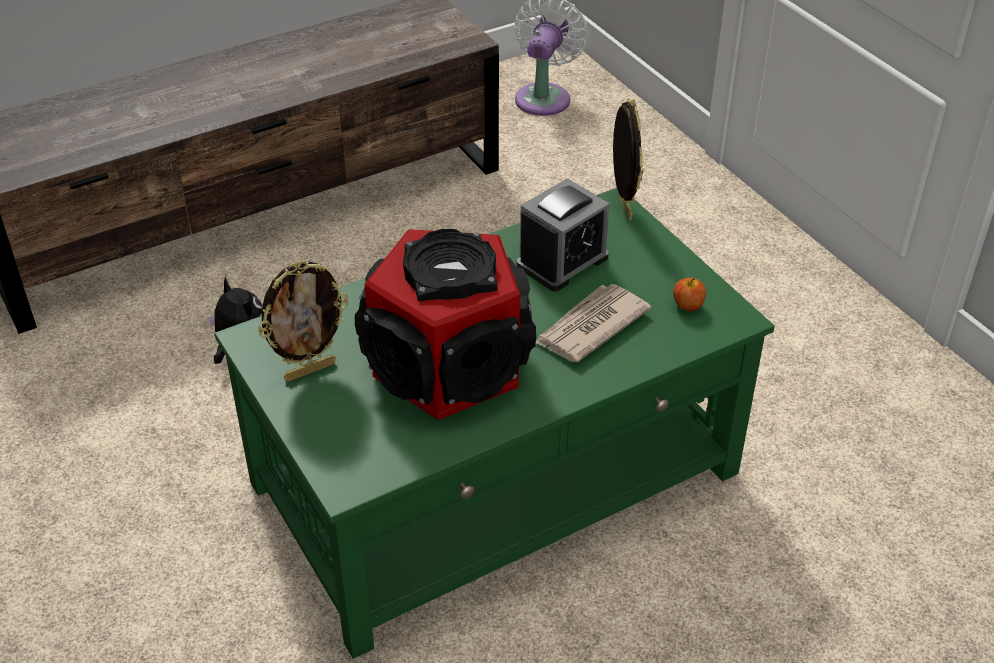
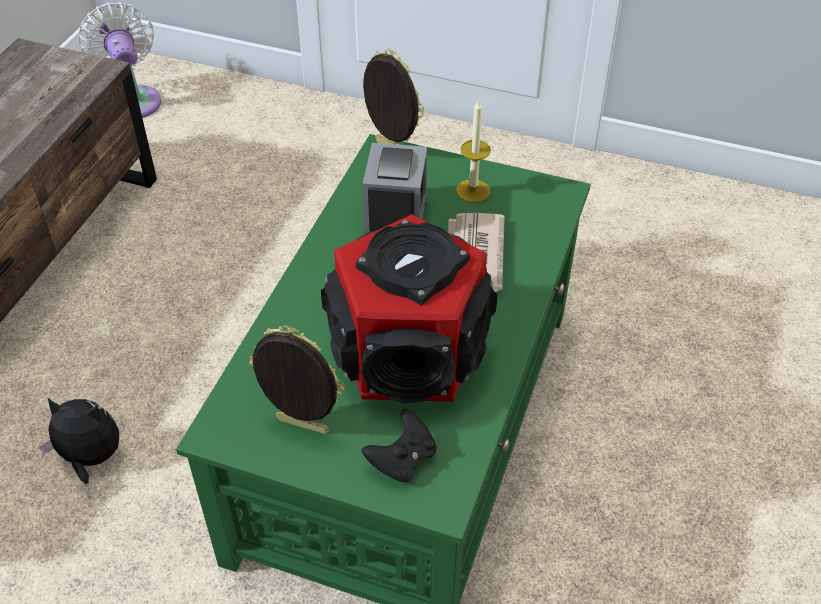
camera: 40 degrees left, 5 degrees up
(310, 370) = (301, 427): picture frame -> picture frame turned 90 degrees counterclockwise
(353, 437) = (402, 459): none -> black game controller
(654, 275) = (473, 191): none -> candle
(687, 305) = (520, 201): apple -> none

